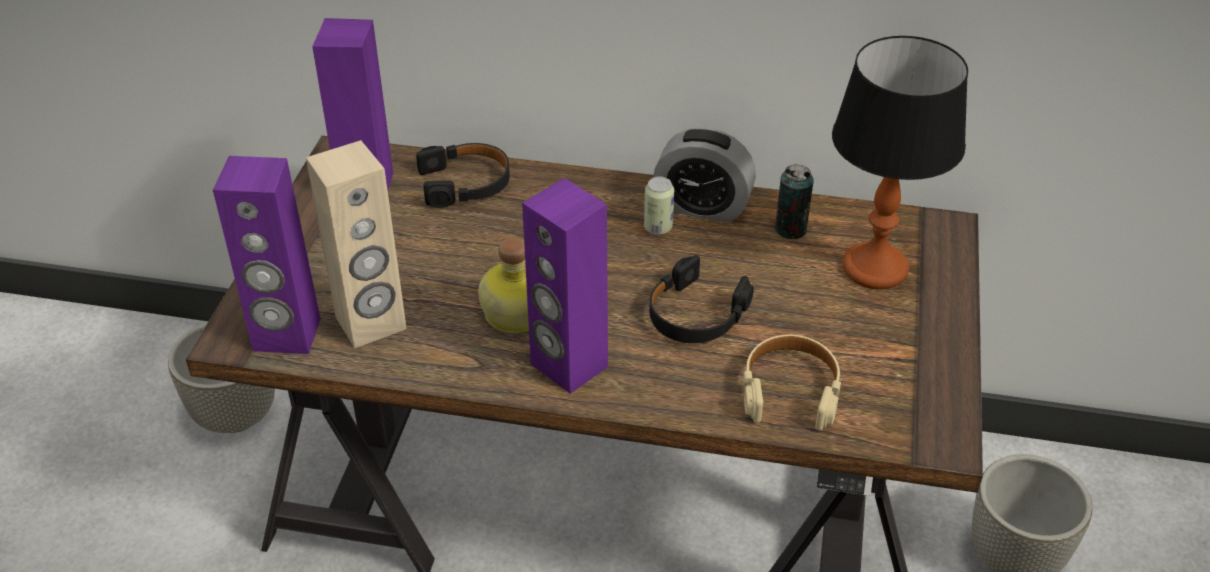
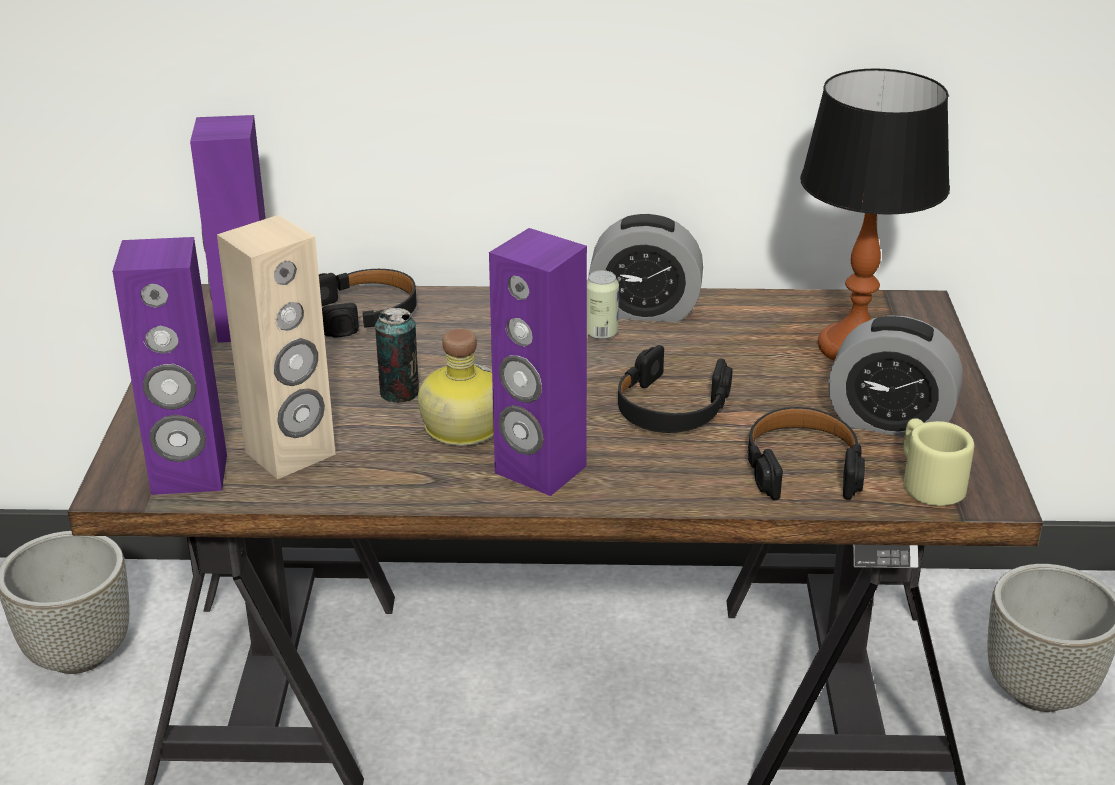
camera: 10 degrees left, 10 degrees down
(790, 229) = (750, 322): can -> can (399, 393)
(790, 390) = (802, 466): beige headphones -> black headphones
(880, 353) = (889, 422): none -> alarm clock
(894, 420) = (927, 481): none -> beige mug

